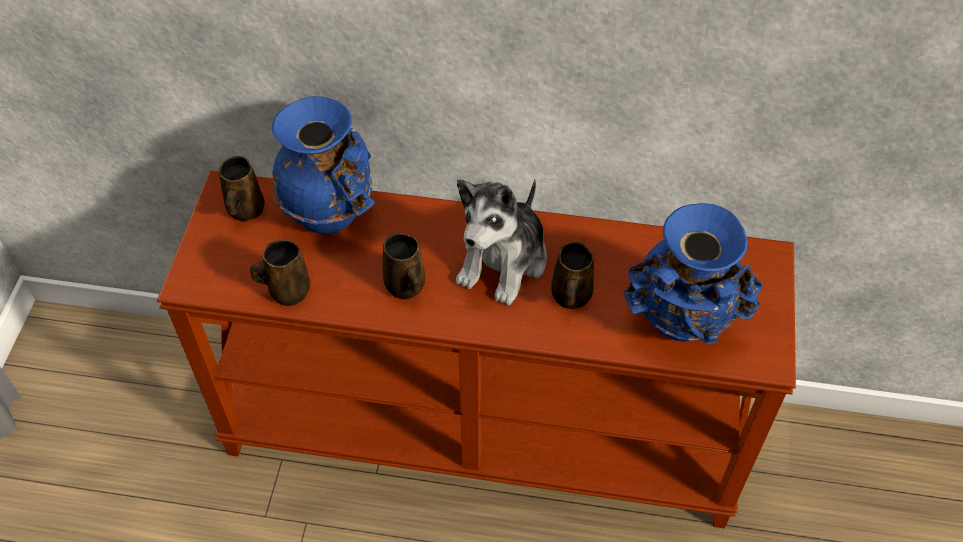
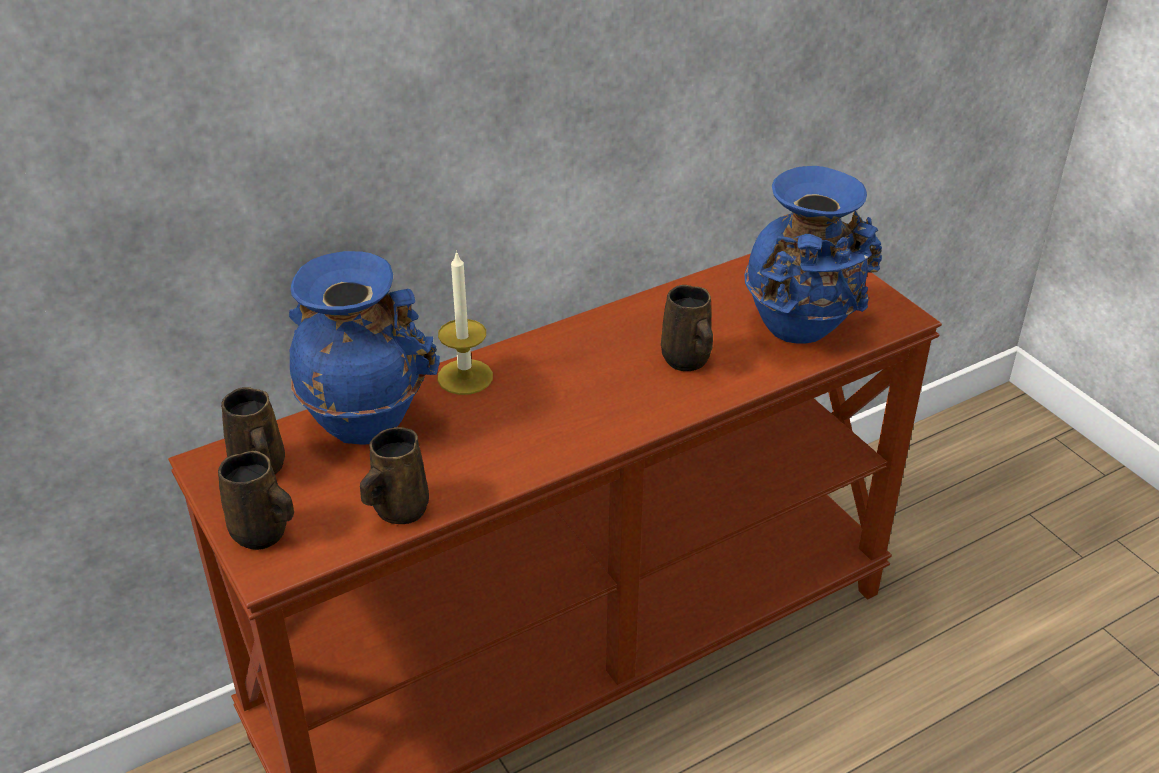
camera: 40 degrees left, 15 degrees down
(406, 287) = (522, 437): brown mug -> brown mug (262, 534)
(419, 217) = (465, 377): none -> candle
(504, 261) = (592, 367): plush toy -> none

